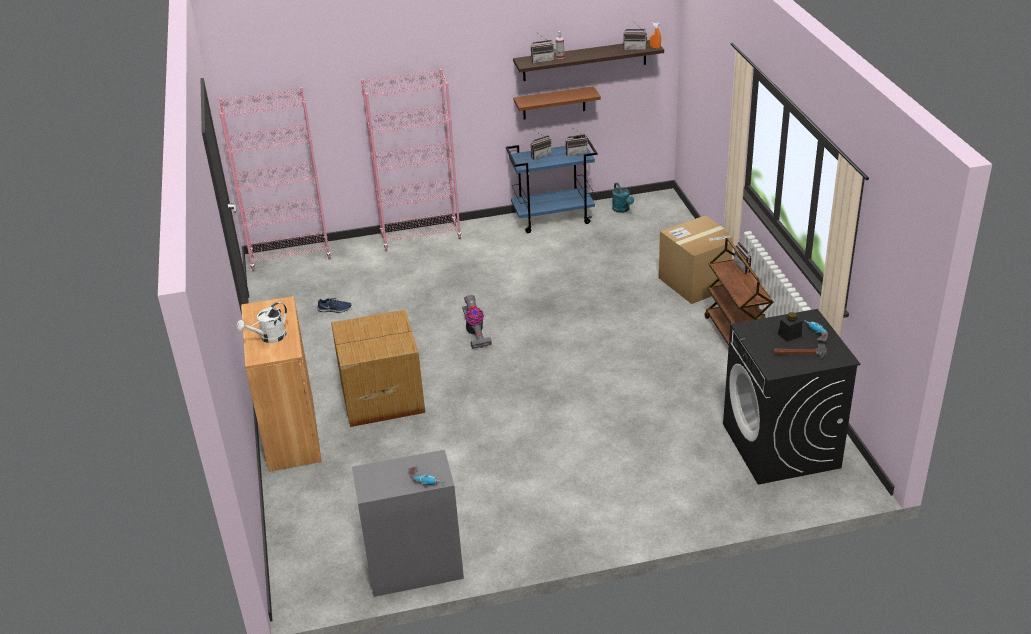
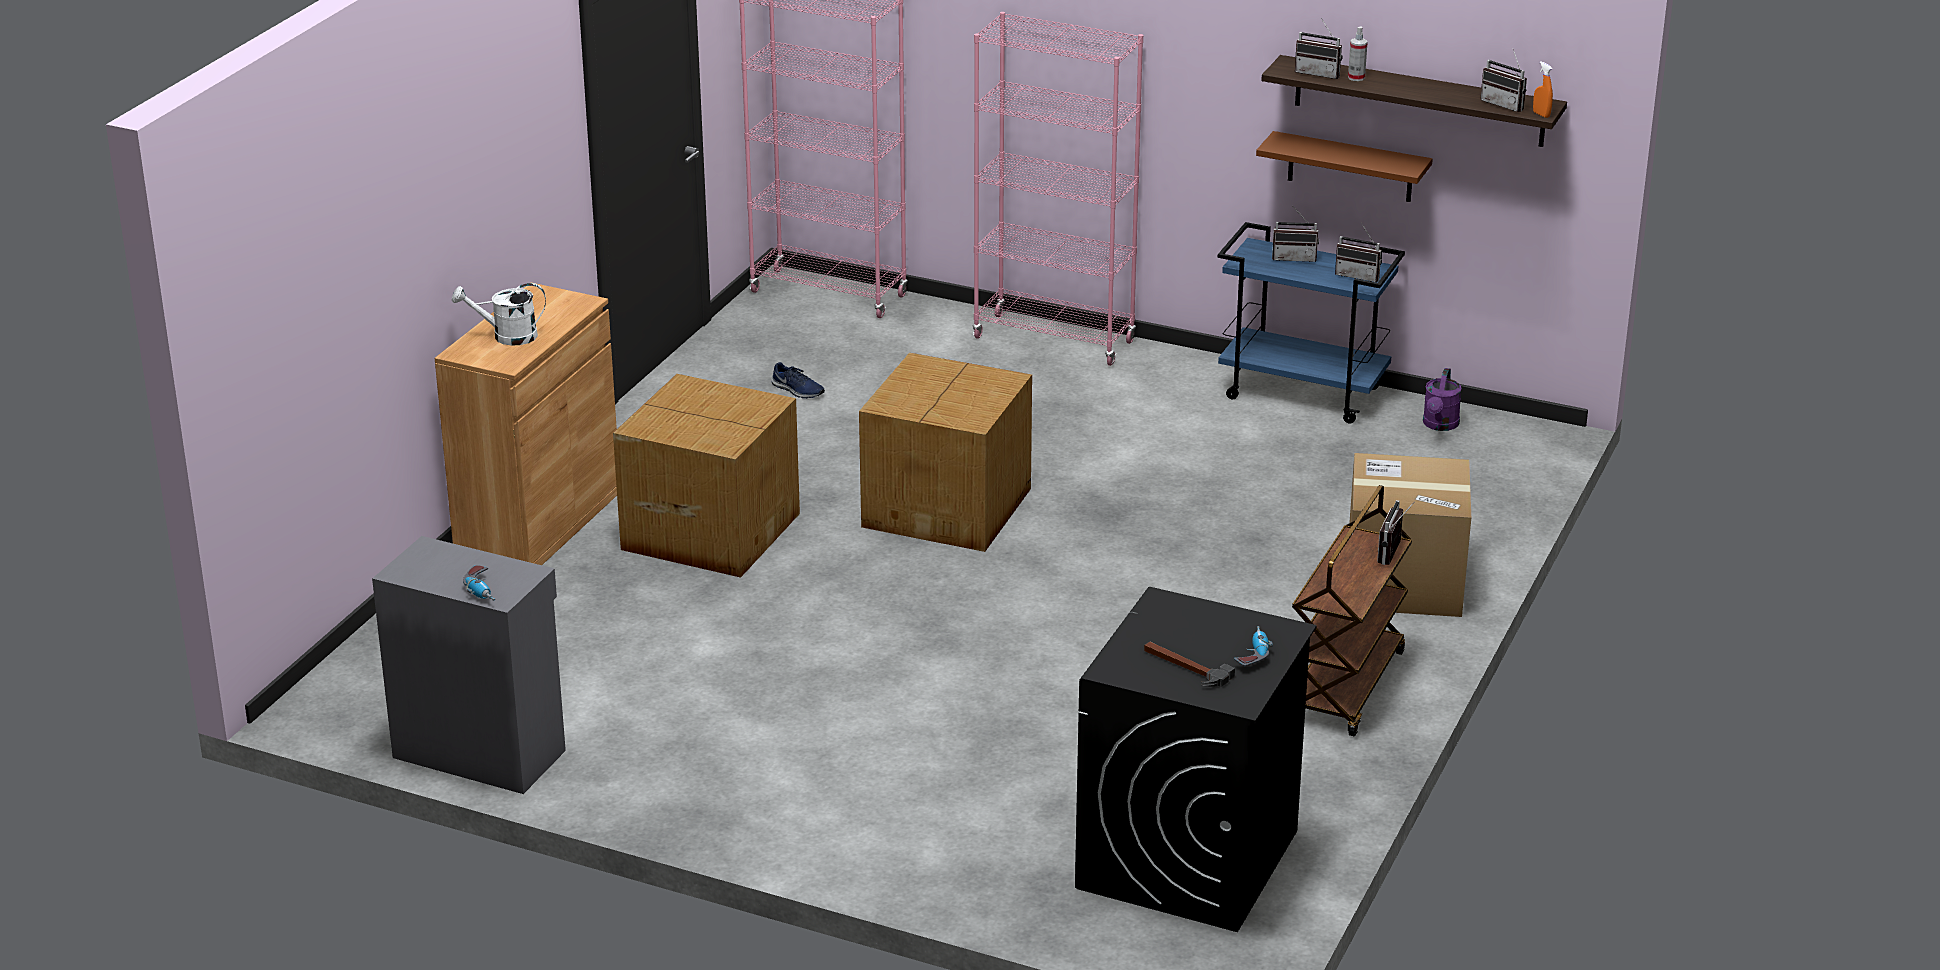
camera: 35 degrees right, 5 degrees down
(475, 334) = (949, 507): vacuum cleaner -> cardboard box
(622, 210) = (1439, 425): turquoise watering can -> purple watering can
(789, 335) = (1211, 638): black jar -> none

